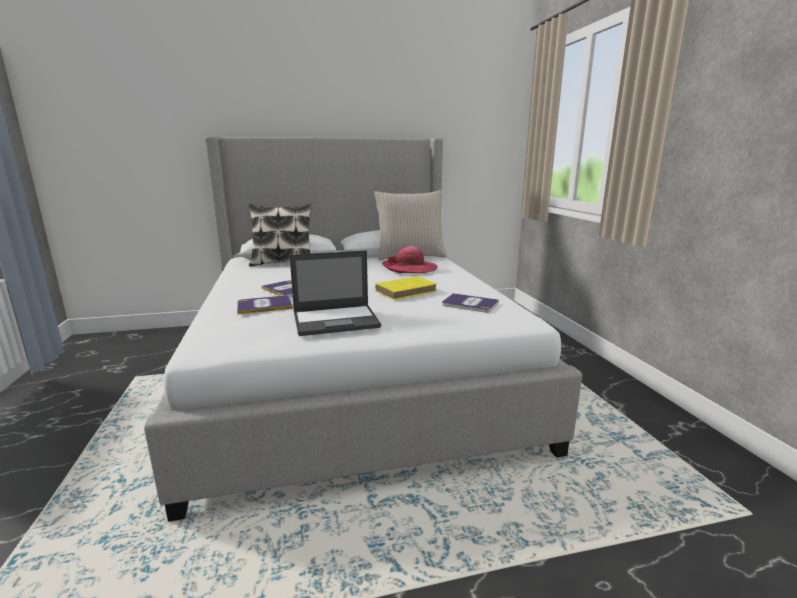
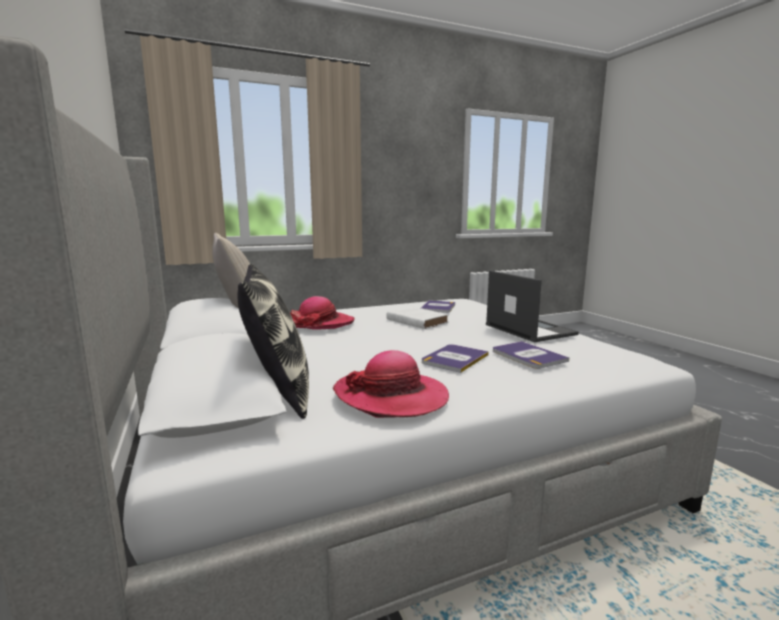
camera: 100 degrees left, 5 degrees down
(251, 276) = (391, 396): none -> hat
(407, 291) = (415, 321): yellow book -> white book

